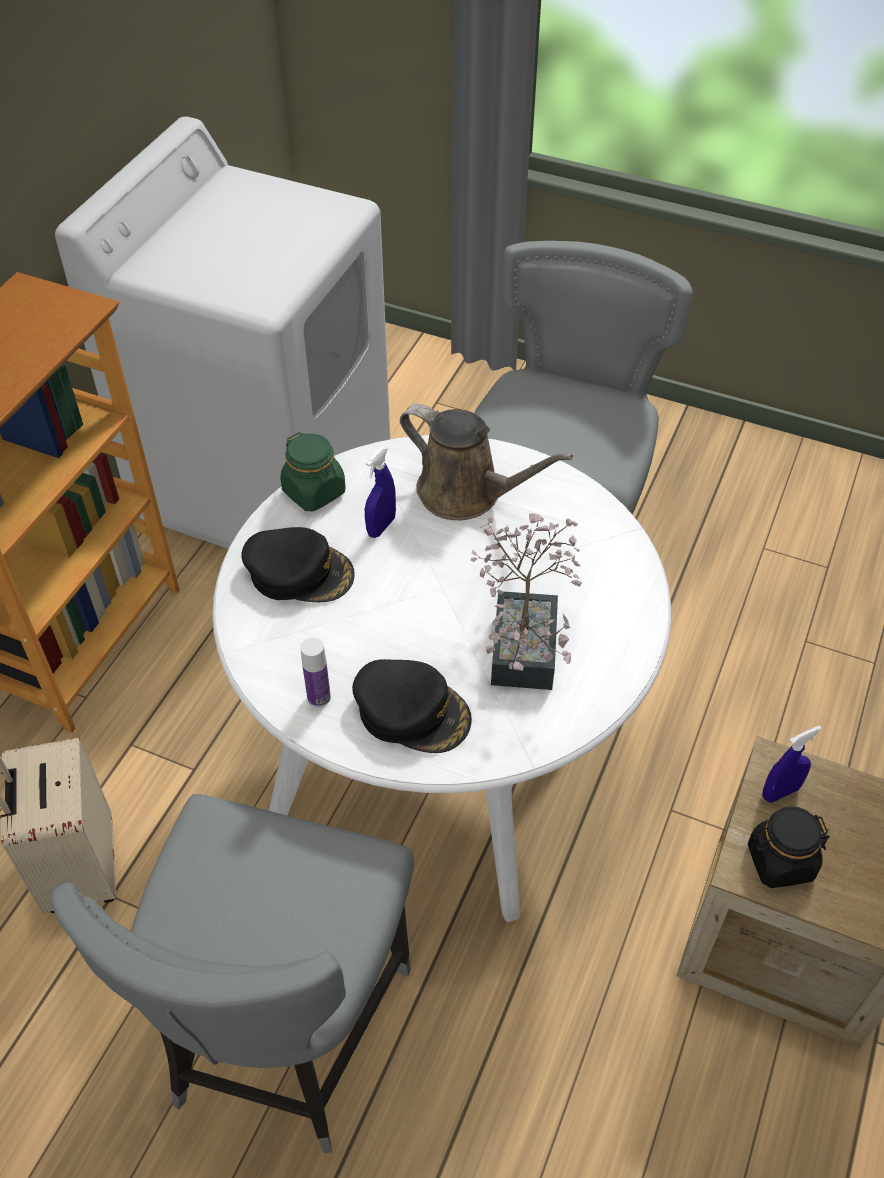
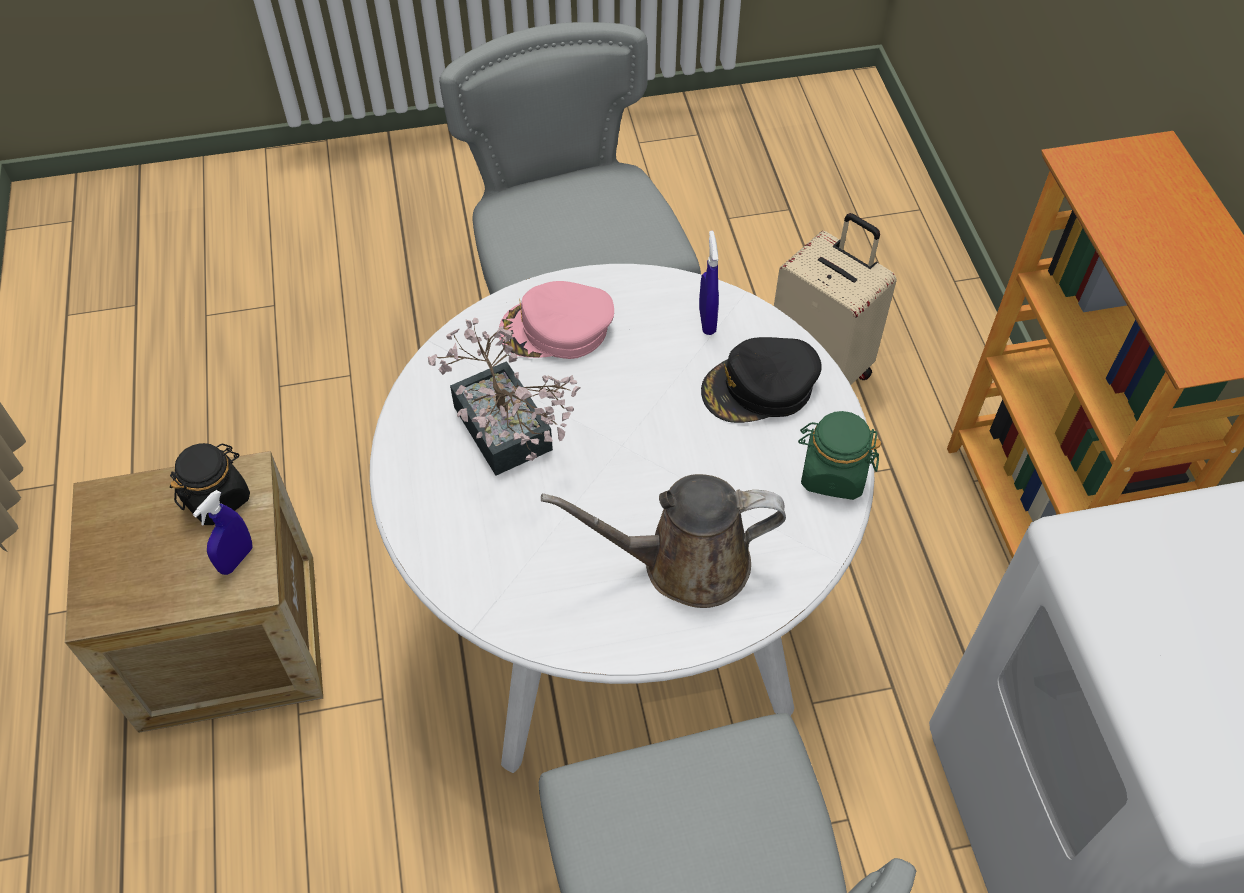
camera: 145 degrees right, 5 degrees up
(319, 697) = (639, 300): bottle -> none
(381, 526) = (733, 474): blue spray bottle -> blue spray bottle (707, 320)
(412, 711) = (556, 329): black cap -> pink cap

